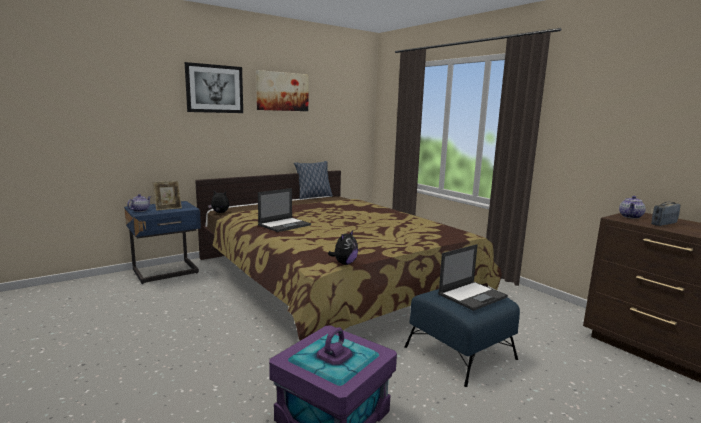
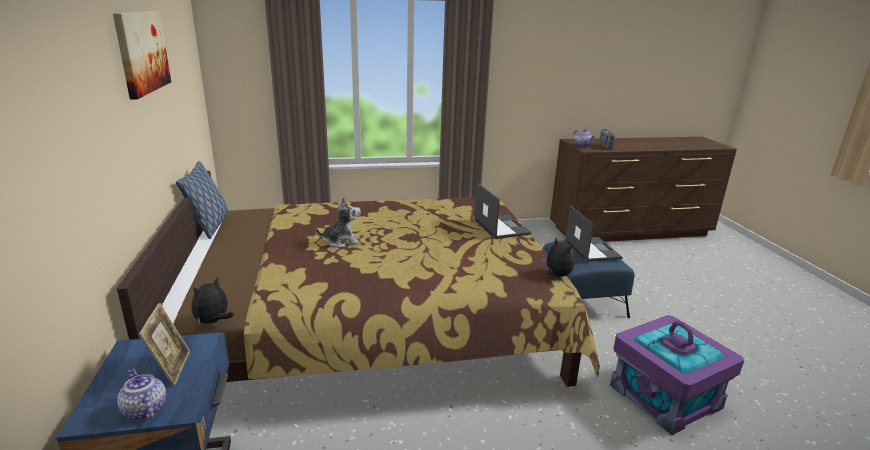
camera: 65 degrees left, 10 degrees up
(214, 89) = (82, 70): picture -> none
(285, 225) = (382, 277): laptop -> laptop (501, 226)
(321, 213) = (341, 241): none -> plush toy

